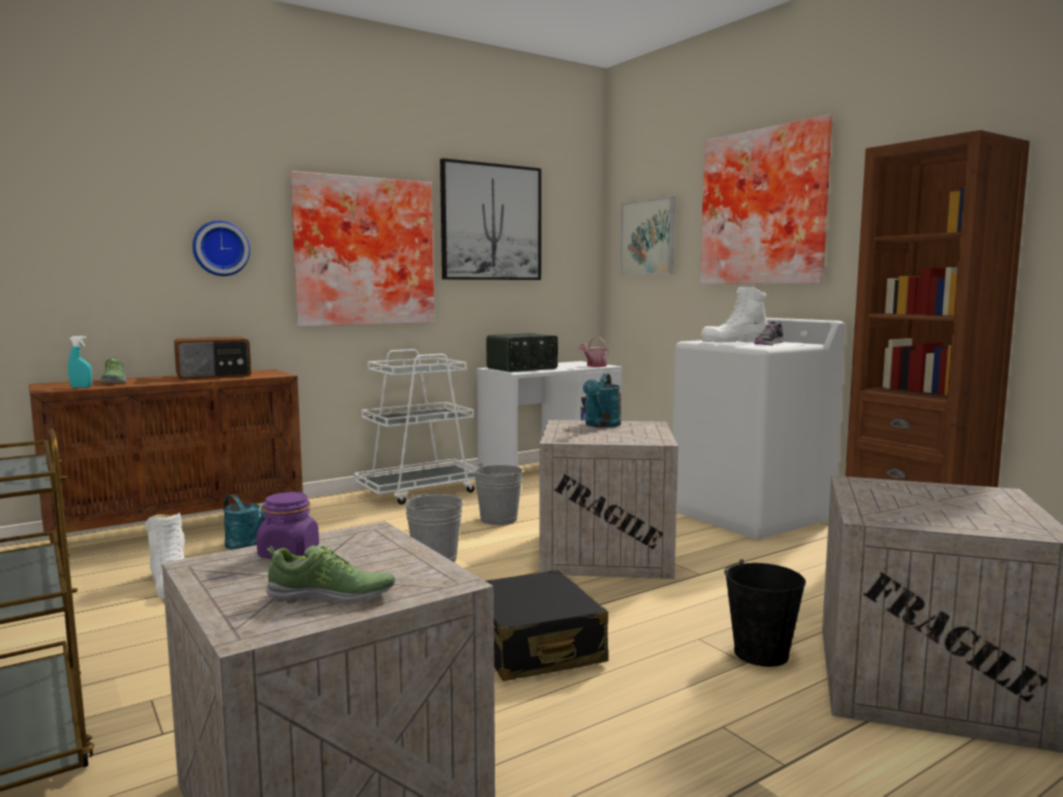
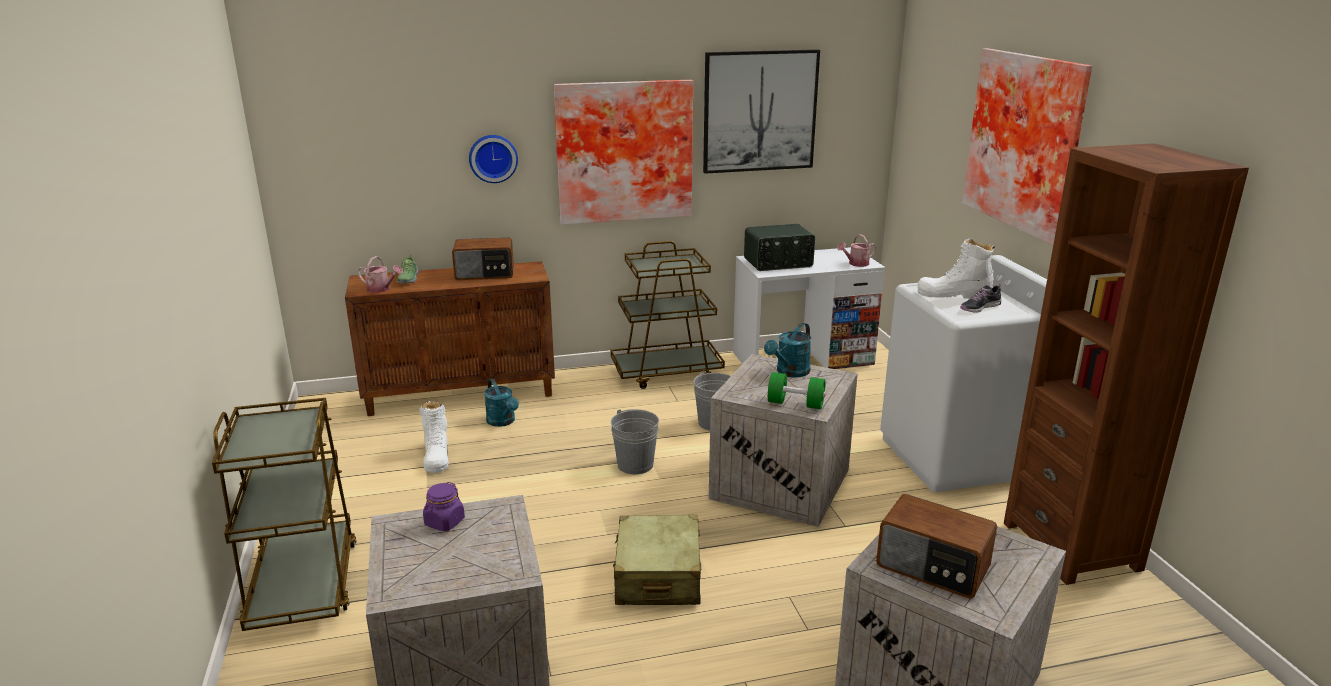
camera: 20 degrees right, 15 degrees up
(81, 387) = (381, 289): turquoise spray bottle -> watering can
(331, 597) = (445, 574): shoe -> none
(420, 491) = (667, 372): white cart -> brown cart
(534, 646) = (658, 576): black suitcase -> beige suitcase
(632, 439) = (795, 404): none -> green dumbbell
(647, 237) = (929, 131): picture -> none
(761, 653) = (828, 623): black bucket -> none
(926, 512) = (932, 568): none -> radio

